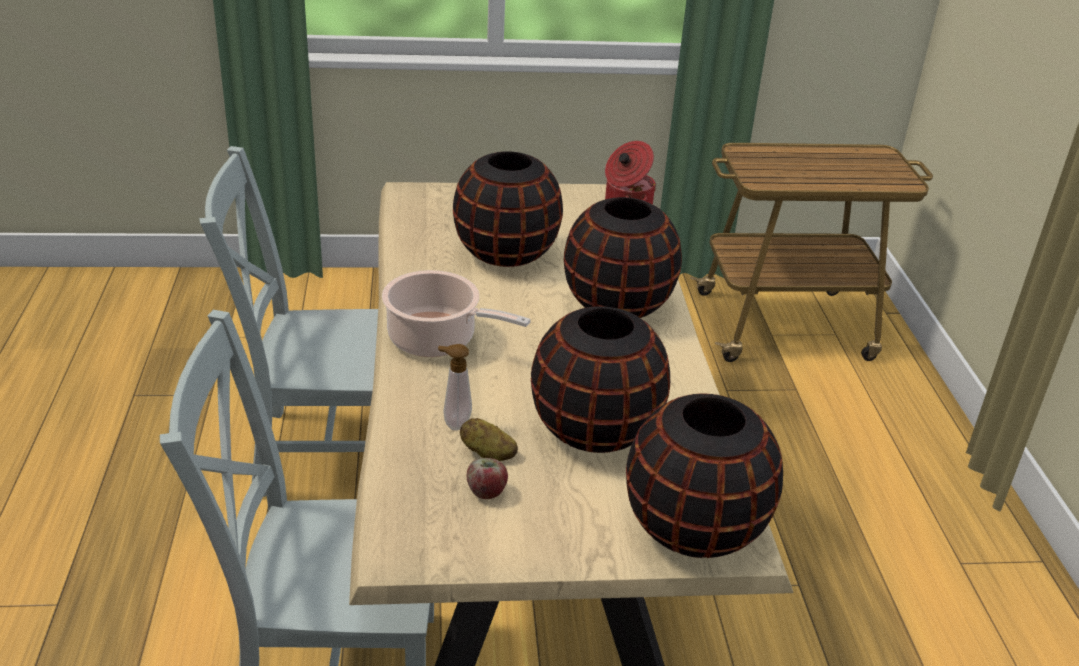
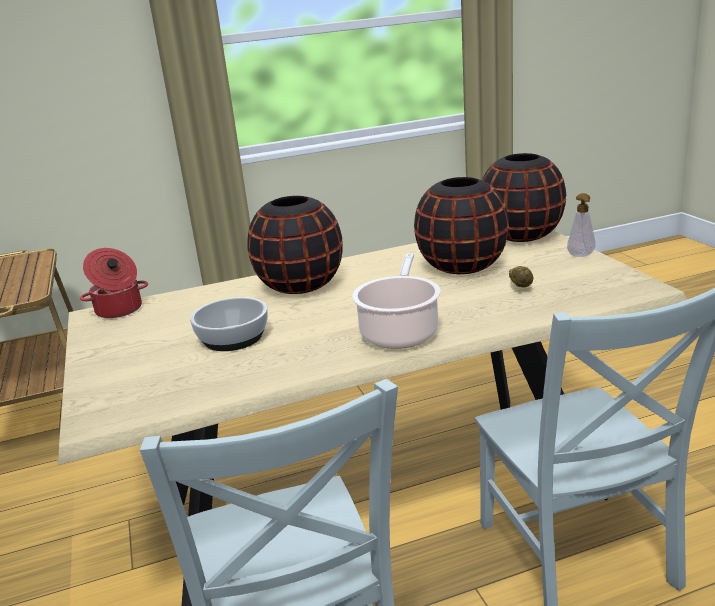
camera: 100 degrees left, 10 degrees down
(454, 422) = (500, 302): soap dispenser -> soap dispenser (581, 256)
(486, 492) = (557, 279): apple -> none
(505, 254) = (233, 338): black vase -> bowl

